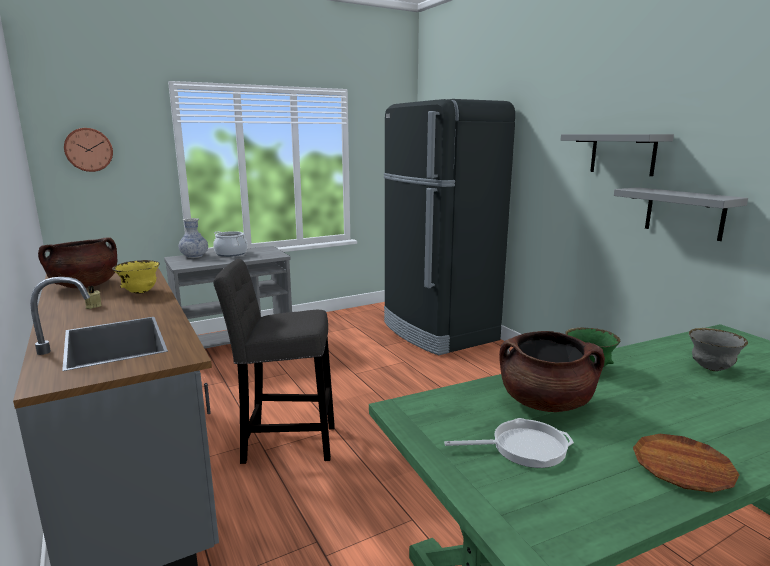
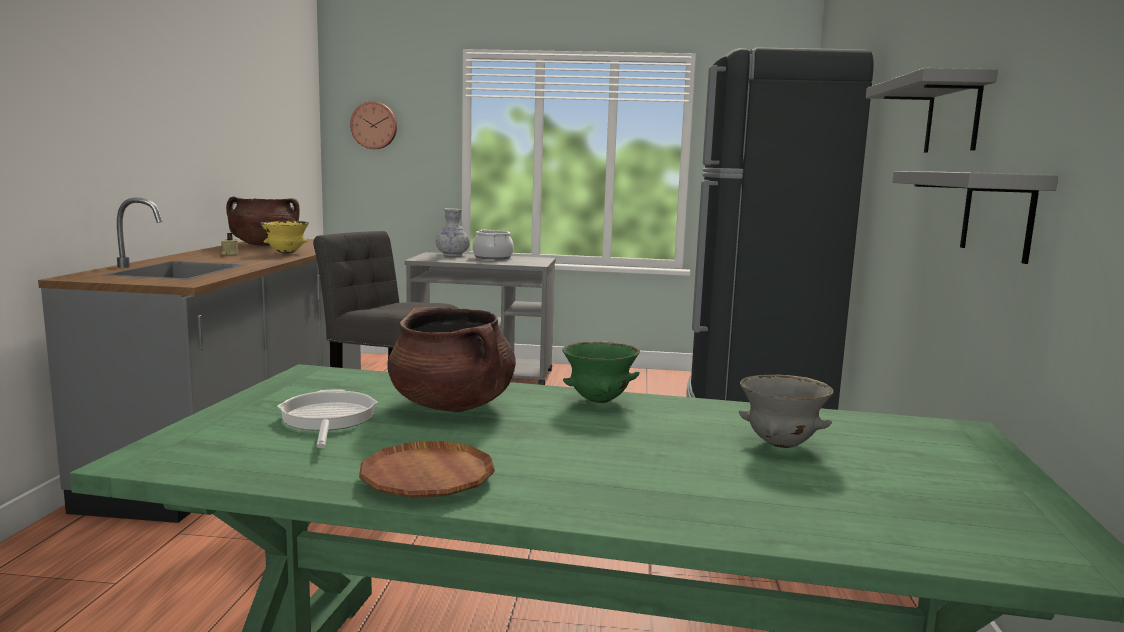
camera: 35 degrees right, 5 degrees down
(523, 447) = (327, 419): frying pan -> frying pan turned 135 degrees counterclockwise

